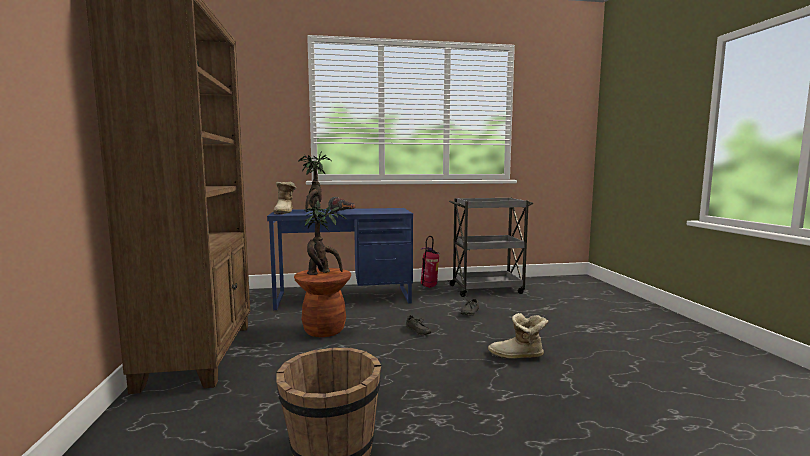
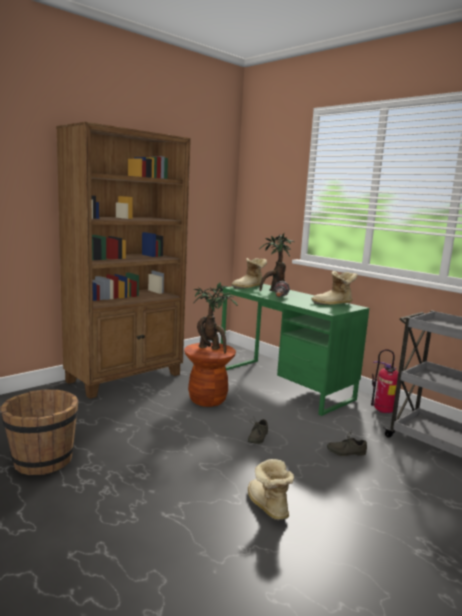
camera: 55 degrees right, 5 degrees up
(344, 298) = (284, 384): blue desk -> green desk
(382, 209) = (333, 304): none -> boot

